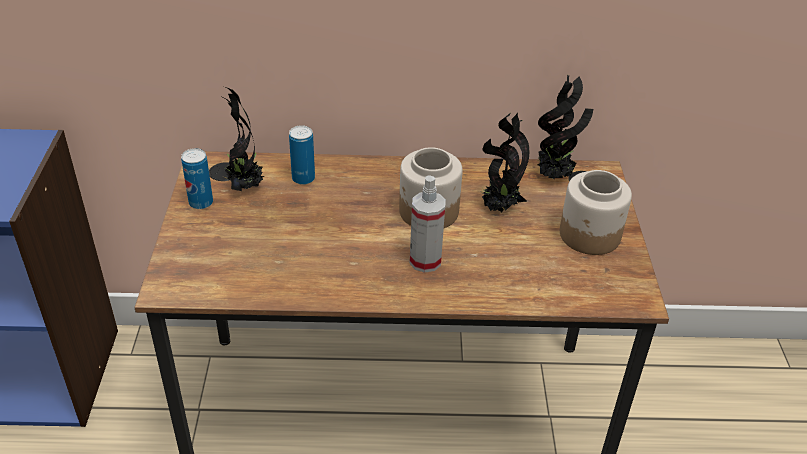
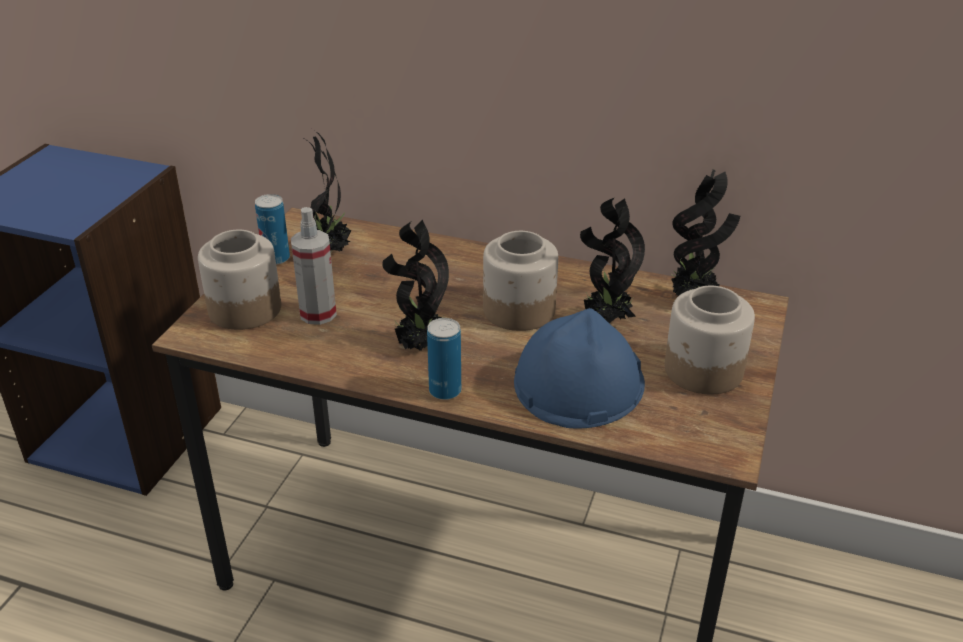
camera: 20 degrees right, 5 degrees down
(199, 257) = (244, 309): none -> jar
(303, 178) = (397, 253): can -> can (445, 391)
(366, 260) = (419, 346): none -> potted plant
(425, 261) = (485, 360): spray bottle -> spray bottle (318, 314)
(505, 266) = (578, 383): none -> blue hard hat

